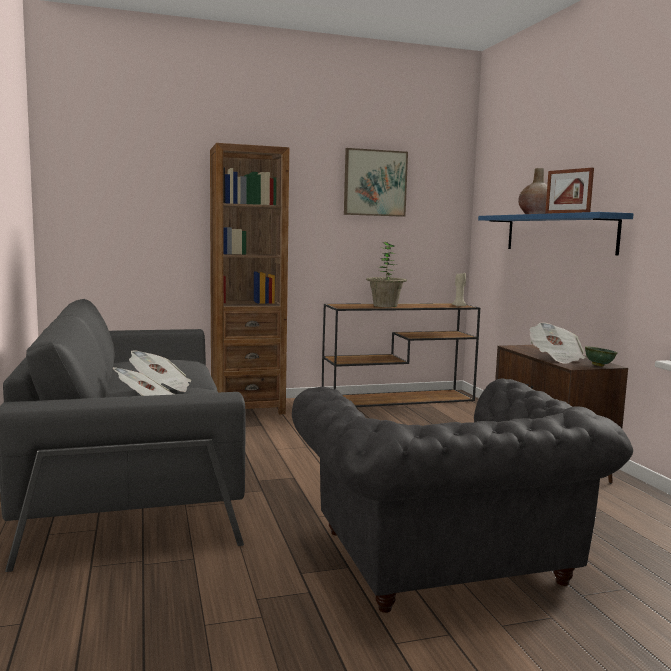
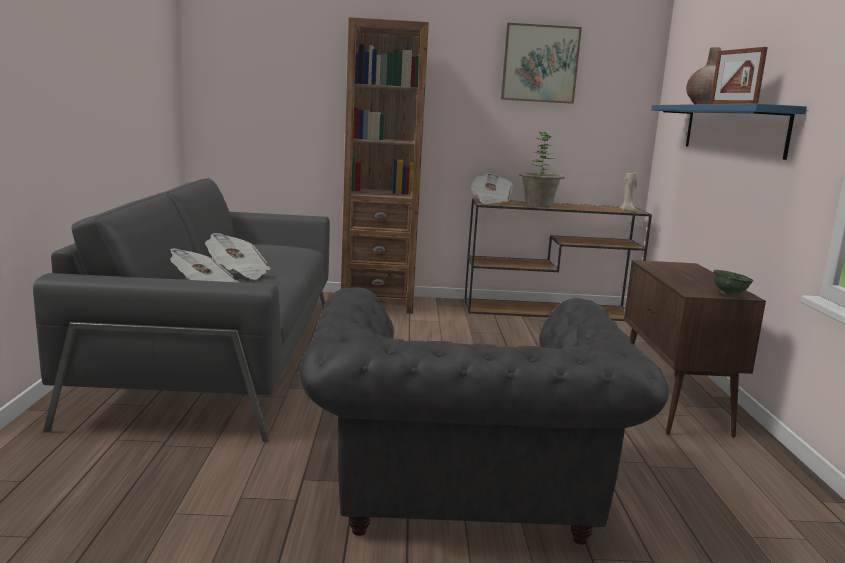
camera: 15 degrees right, 5 degrees up
(555, 358) = (684, 280): newspaper -> newspaper (490, 201)

